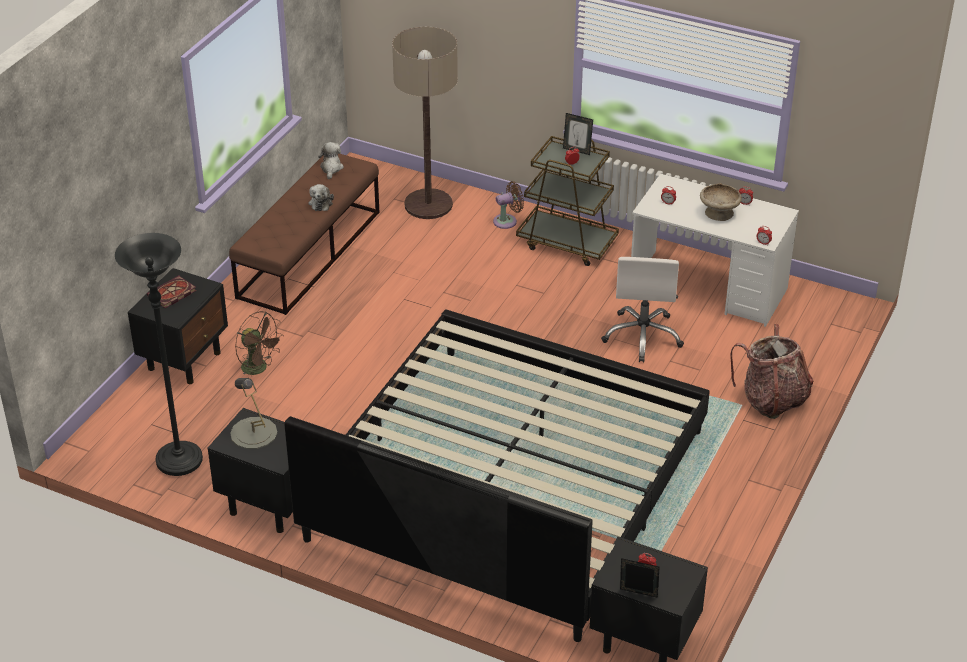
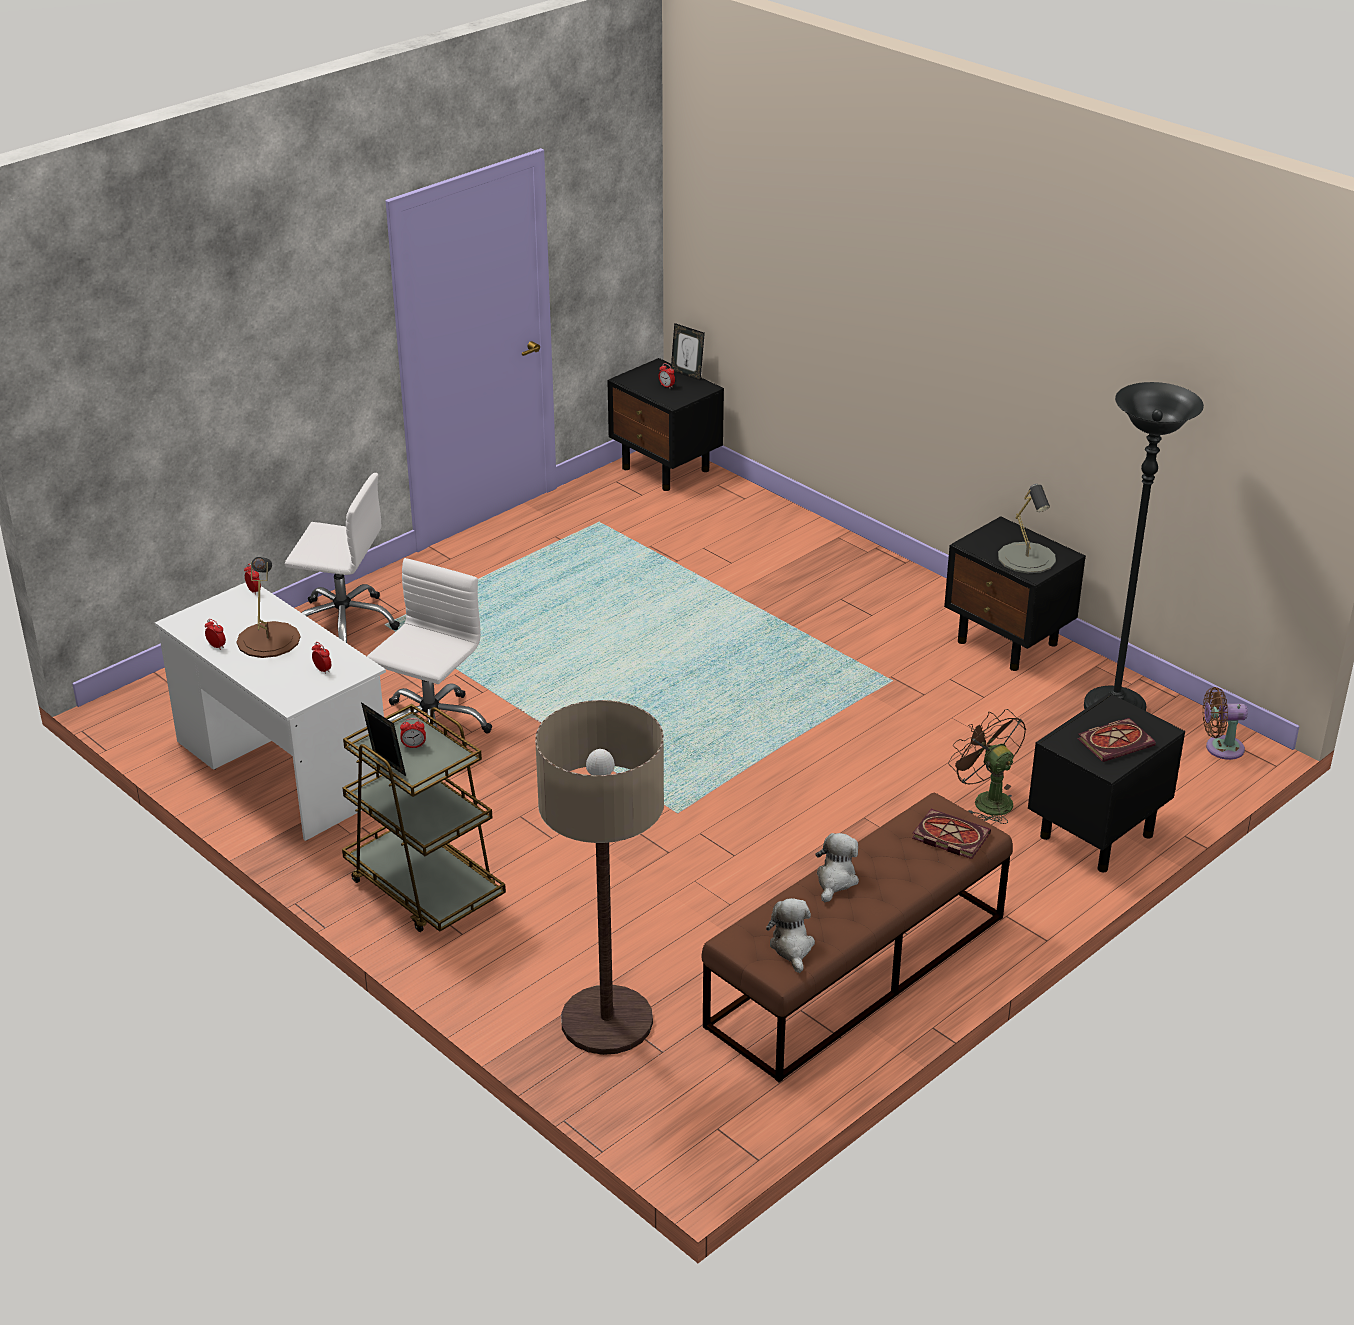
camera: 160 degrees left, 5 degrees down
(265, 237) = (948, 836): none -> book
(331, 168) = (792, 947): plush toy -> plush toy turned 150 degrees clockwise
(507, 221) = (490, 952): brown fan -> brown fan (1220, 748)
(507, 485) = (720, 607): bed -> none
(718, 213) = (268, 640): beige bowl -> brown table lamp
(771, 400) = (344, 622): backpack -> white office chair

